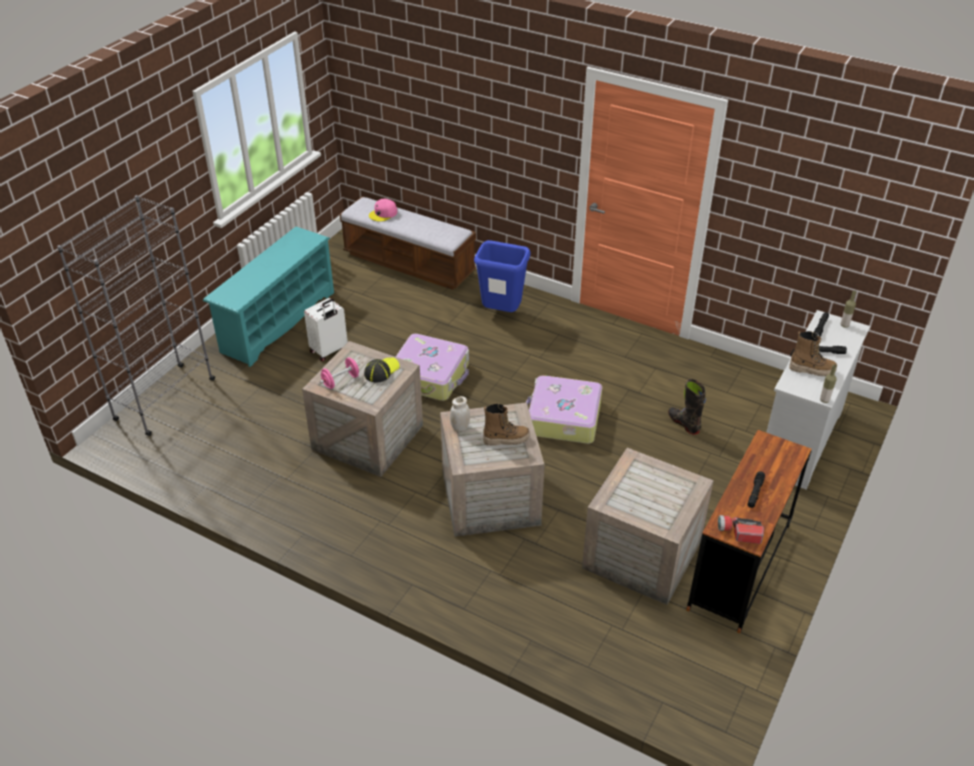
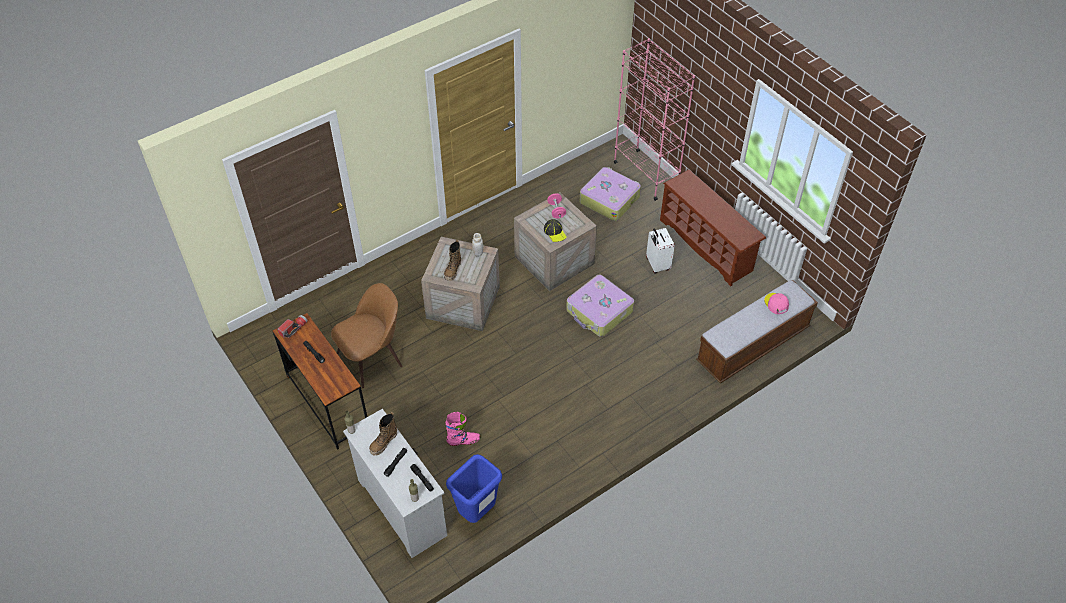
camera: 115 degrees right, 10 degrees up
(164, 400) = (646, 174): grey bookcase -> pink bookcase
(277, 321) = (707, 245): turquoise shoe rack -> brown shoe rack
(502, 313) = (653, 382): blue trash can -> blue trash can (476, 512)
(563, 418) = (511, 370): suitcase -> suitcase (609, 199)
(641, 553) = (372, 358): crate -> brown chair
(684, 423) = (463, 441): black boot -> pink boot

